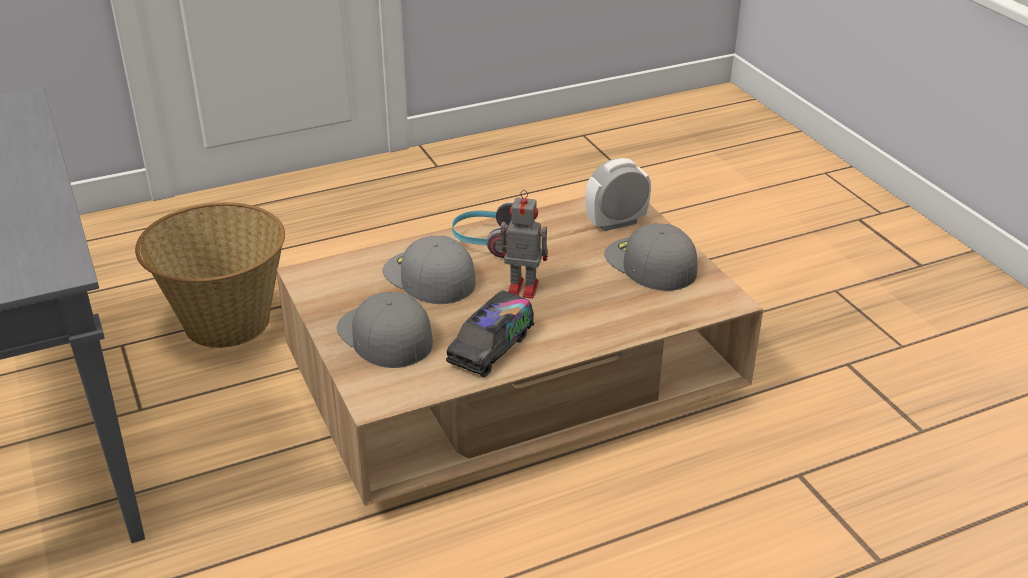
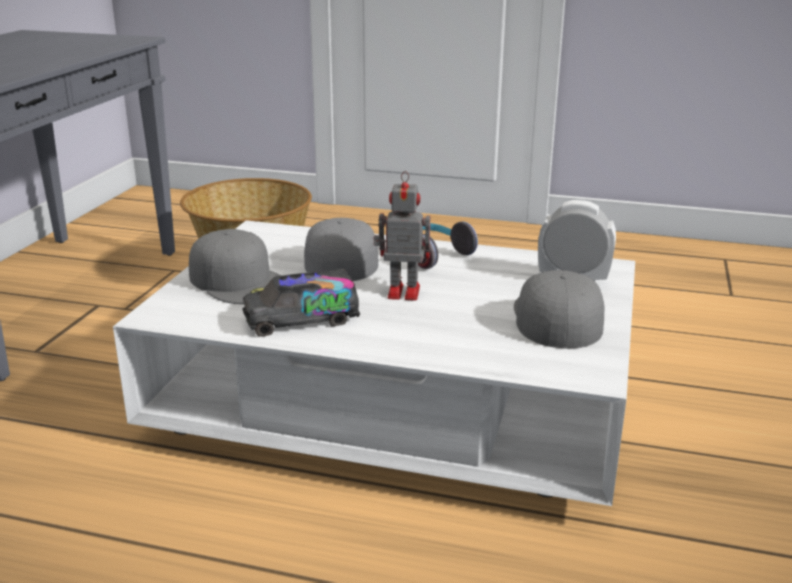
camera: 40 degrees right, 10 degrees down
(383, 335) = (239, 281): grey cap -> grey cap turned 135 degrees clockwise
(513, 384) = (395, 407): brown coffee table -> white coffee table
(521, 288) = (401, 292): toy robot -> toy robot turned 45 degrees counterclockwise

